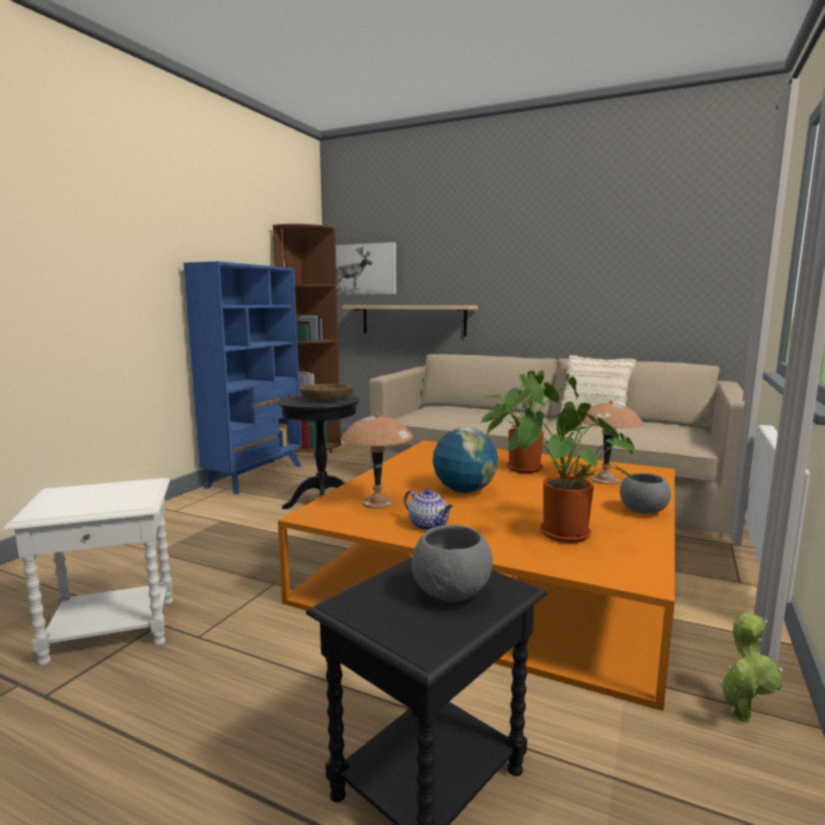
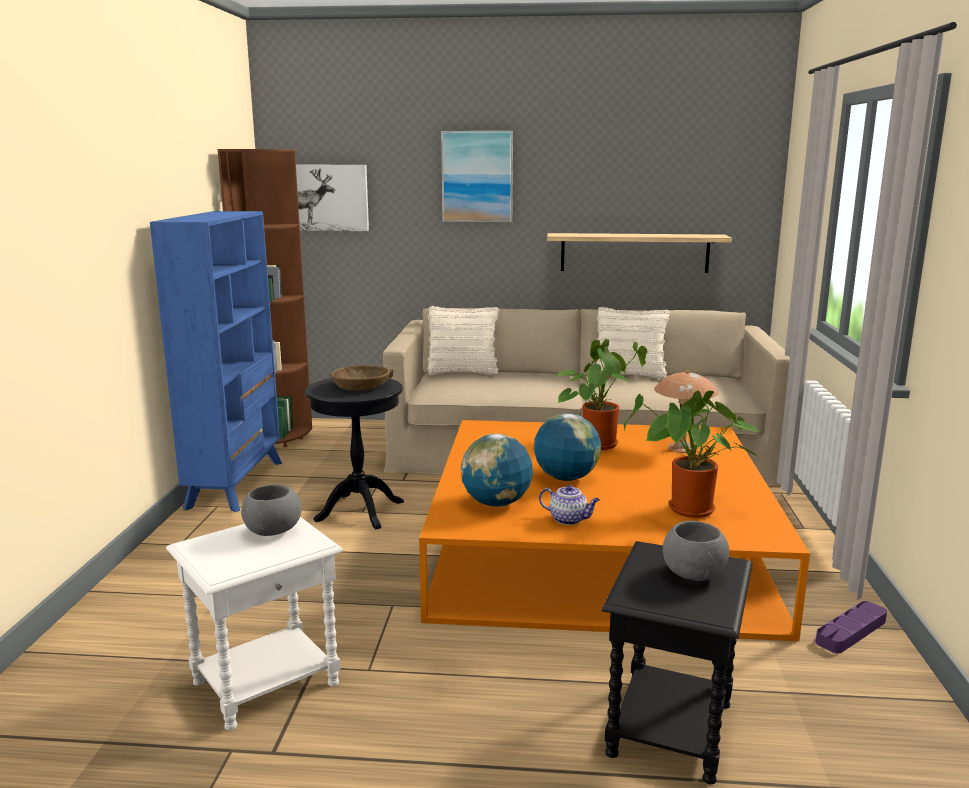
camera: 20 degrees left, 5 degrees up
(377, 502) = (496, 503): brown table lamp -> globe
(413, 320) = (393, 263): shelf -> shelf (634, 252)
(449, 407) = (463, 373): none -> beige pillow
(479, 248) = (477, 176): none -> picture
(643, 511) = (736, 477): grey bowl -> grey bowl (273, 532)
(742, 714) = (851, 631): potted plant -> purple tray

